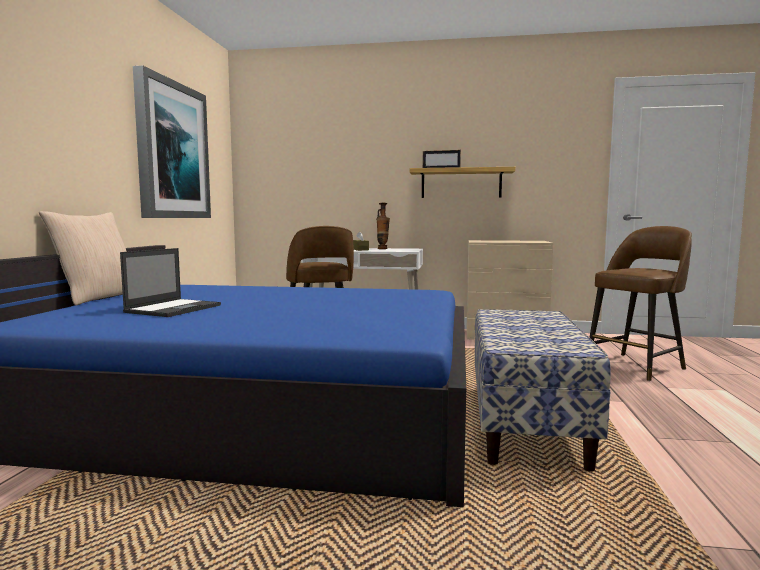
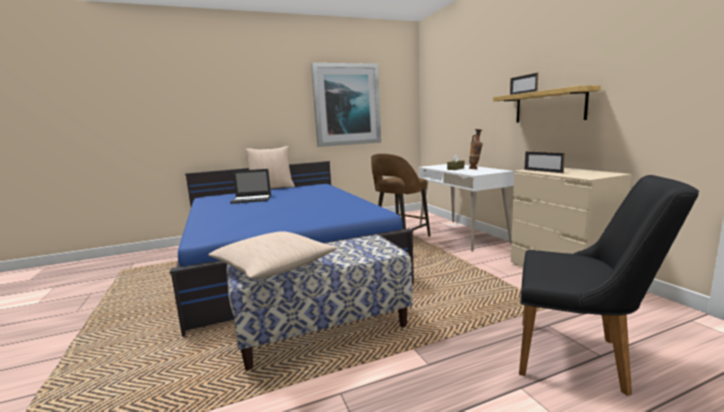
camera: 60 degrees right, 5 degrees up
(492, 241) = (543, 171): none -> picture frame
(546, 340) = (273, 266): none -> beige pillow
(636, 366) = (582, 358): brown stool -> black chair

